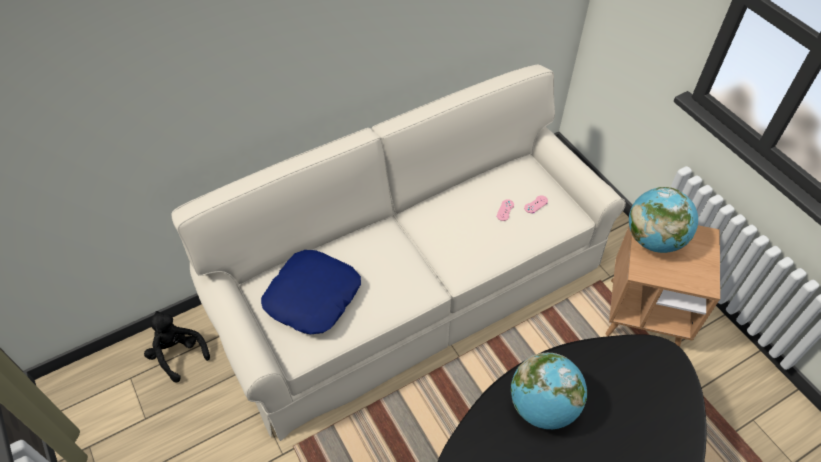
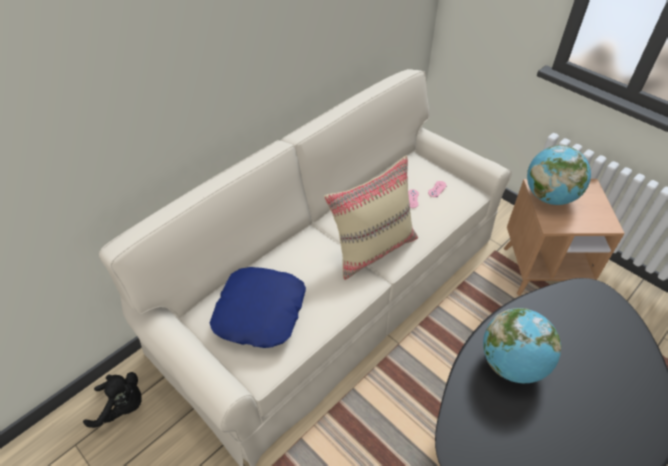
camera: 15 degrees left, 5 degrees down
(178, 354) = (122, 407): black plush toy -> black plush toy turned 150 degrees clockwise
(445, 256) = (373, 248): none -> beige pillow

